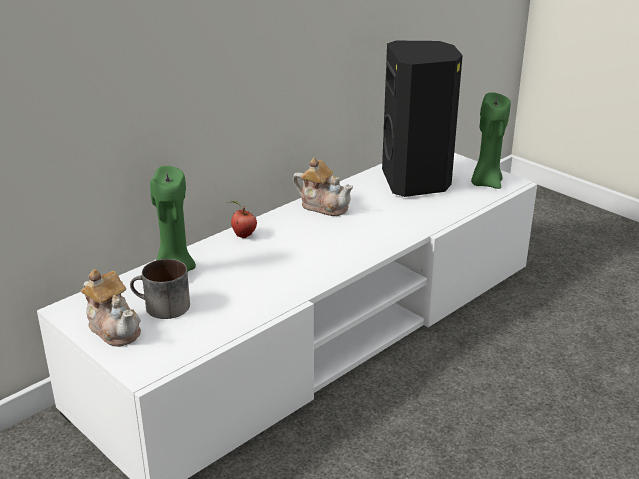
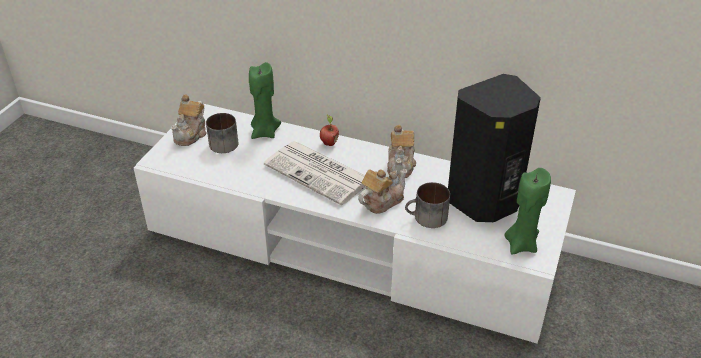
camera: 65 degrees right, 10 degrees up
(294, 253) = (320, 173): none -> newspaper
(374, 230) = (382, 201): none -> teapot
(419, 214) = (426, 218): none -> mug

